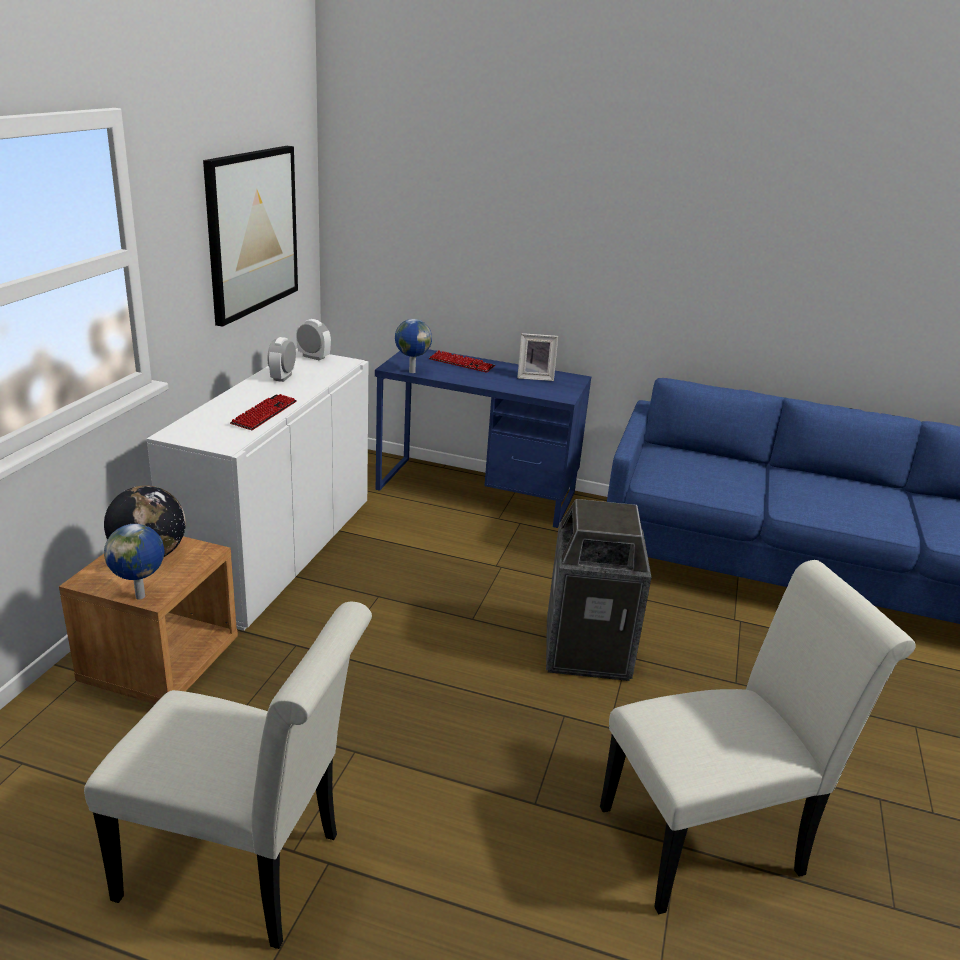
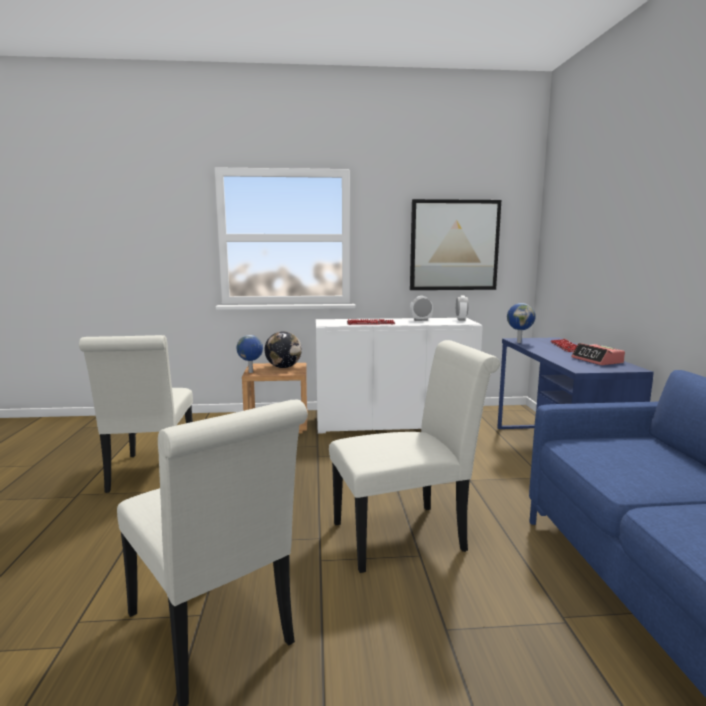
camera: 70 degrees right, 15 degrees down
(535, 377) = (597, 360): picture frame -> alarm clock
(587, 651) = (407, 535): trash can -> white chair

